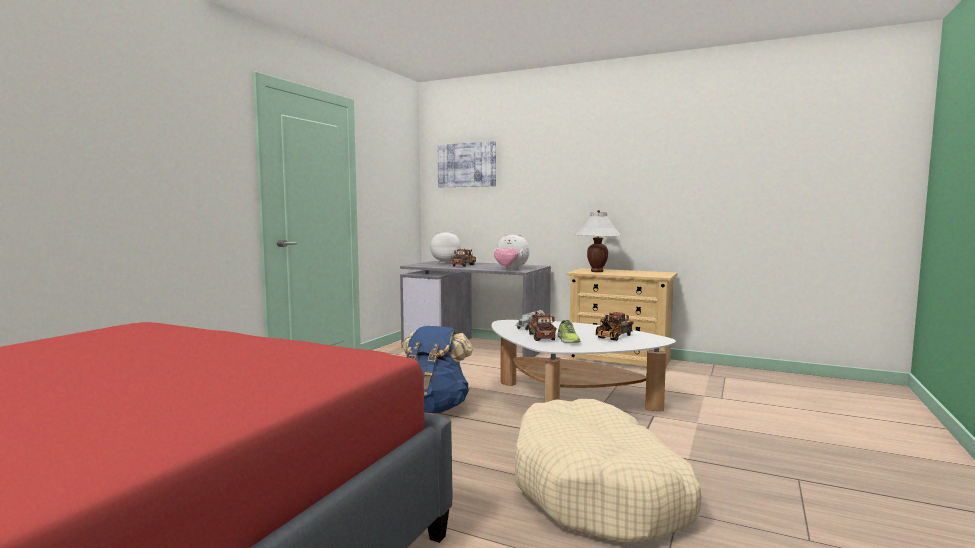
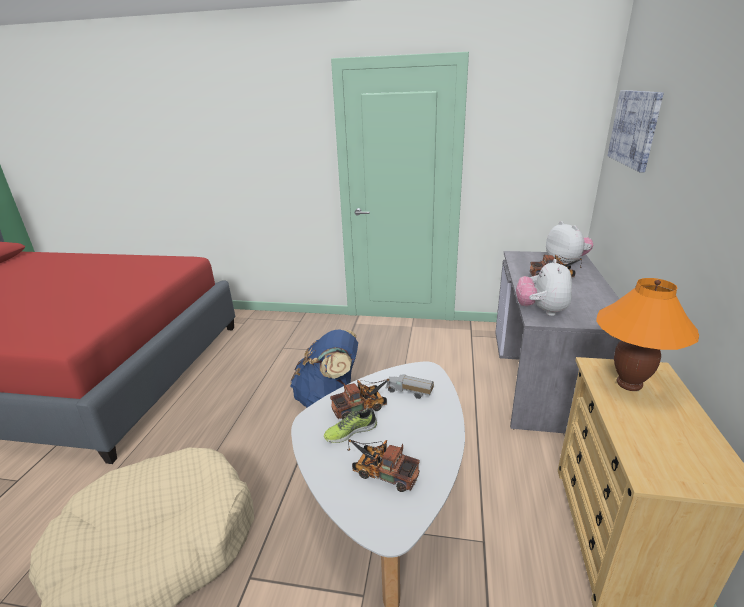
camera: 75 degrees right, 20 degrees up
(597, 271) = (629, 384): white table lamp -> orange table lamp

